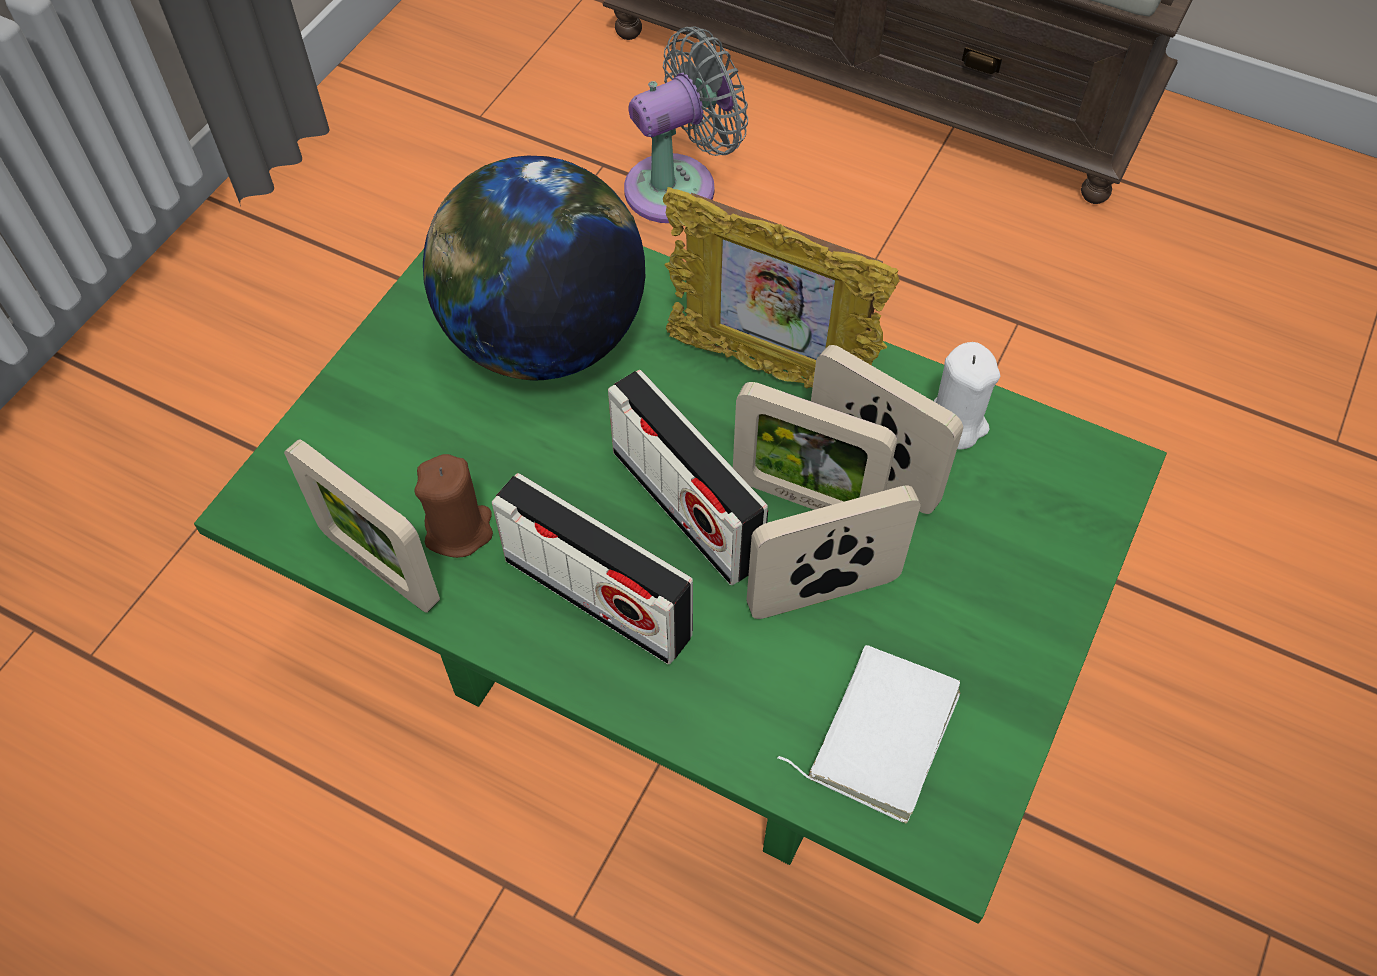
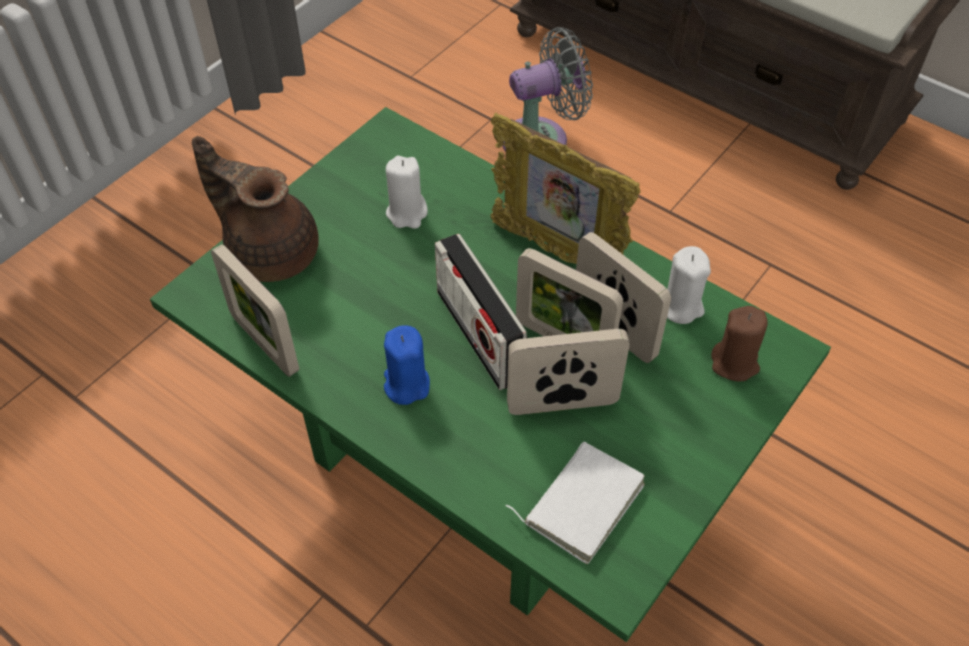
camera: 10 degrees right, 5 degrees down
(358, 424) = (270, 251): none -> brown teapot
(459, 530) = (322, 328): brown candle -> brown candle (735, 363)
(544, 339) = (407, 213): globe -> white candle
(597, 597) = (406, 384): radio -> blue candle

